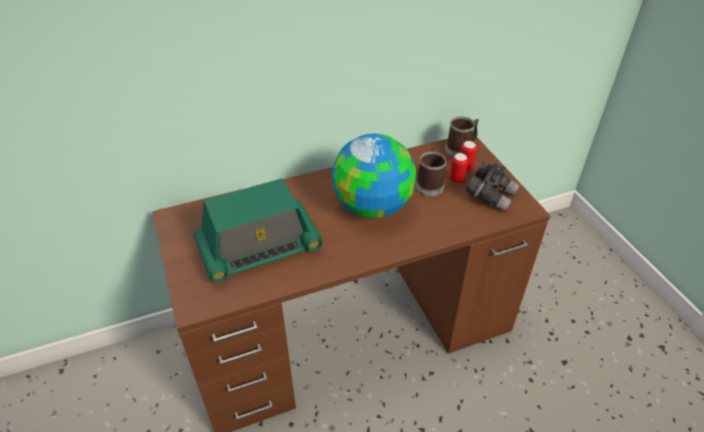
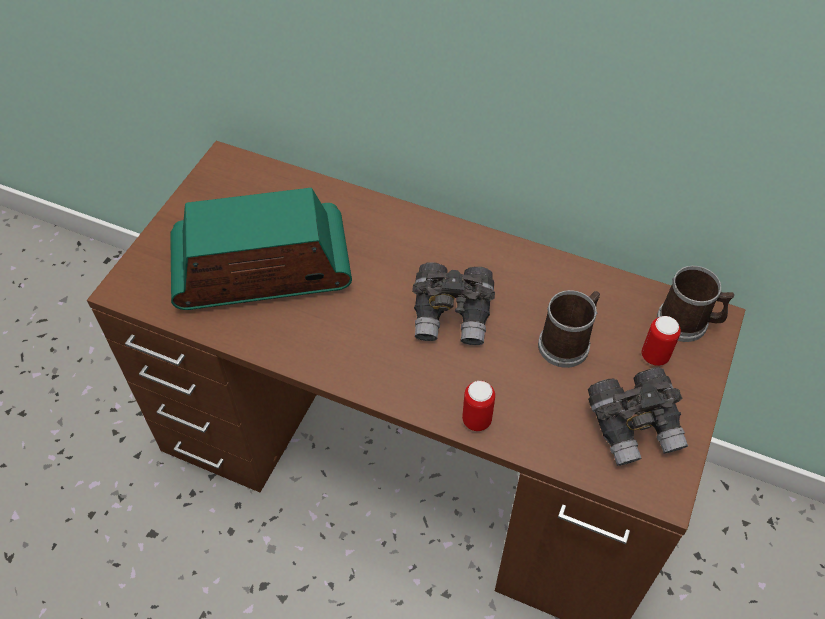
camera: 45 degrees right, 10 degrees up
(259, 248) = (262, 270): radio -> radio turned 150 degrees clockwise
(372, 206) = (453, 315): globe -> grey binoculars
(456, 180) = (615, 365): can -> can (476, 420)

